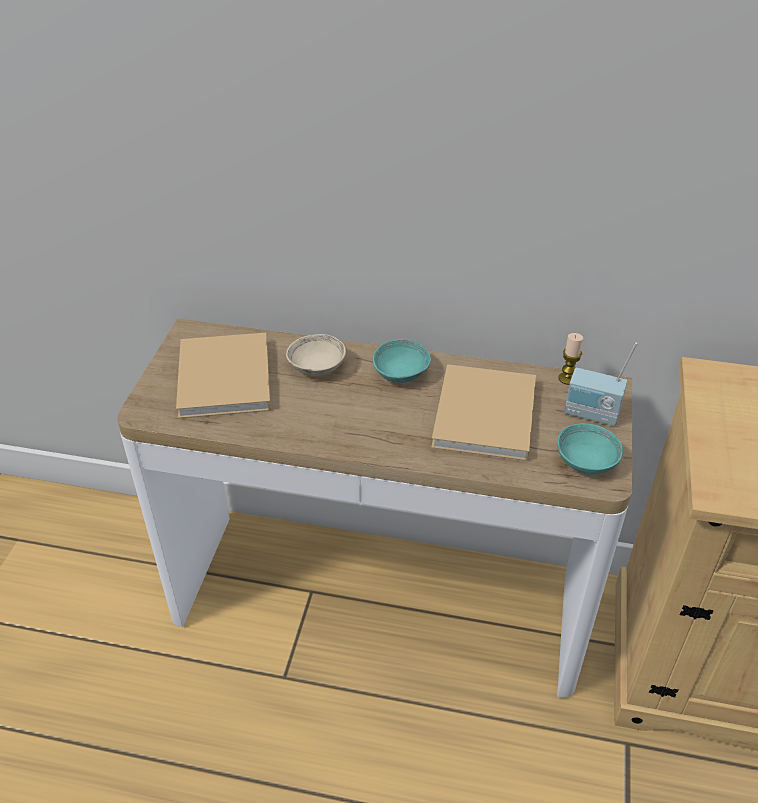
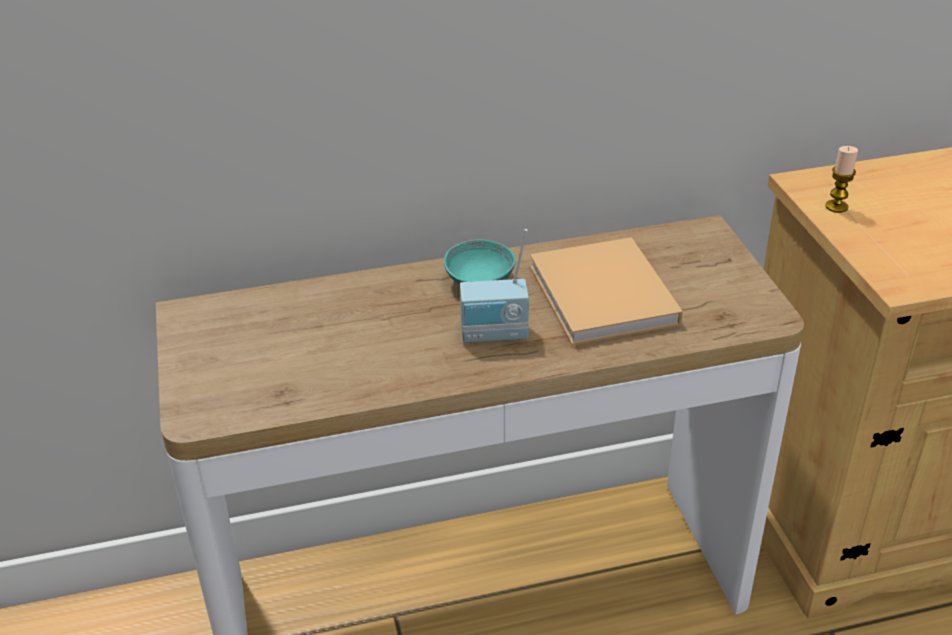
camera: 25 degrees left, 5 degrees down
(224, 381) = (274, 352): beige book -> none
(317, 367) = (377, 304): beige bowl -> none
(567, 378) = (659, 234): candle -> candle (836, 206)
(585, 462) = (738, 306): turquoise bowl -> none
(591, 415) = (709, 261): radio -> radio (495, 335)

